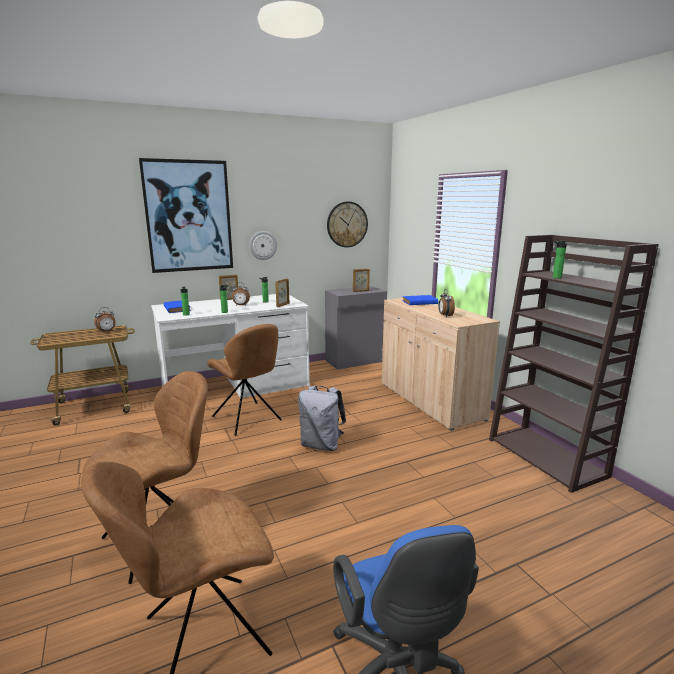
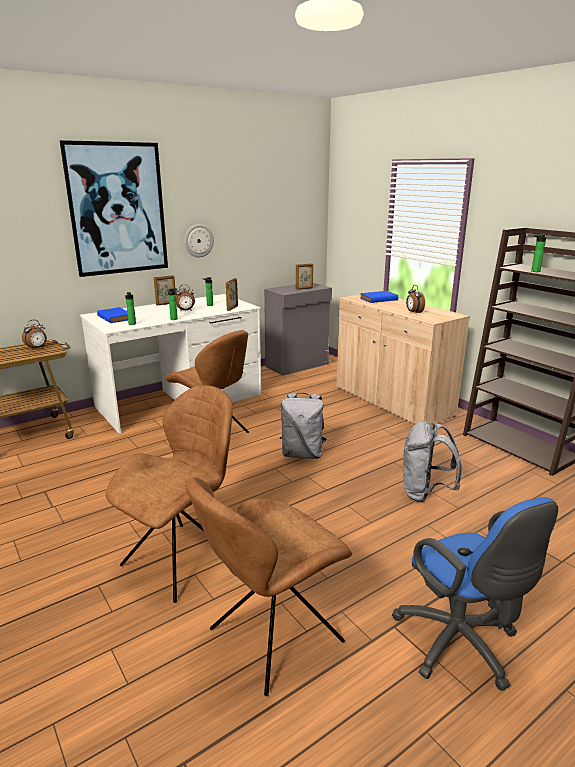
camera: 10 degrees left, 5 degrees up
(347, 224) = (285, 214): wall clock -> none
(426, 497) = (425, 493): none -> grey backpack

